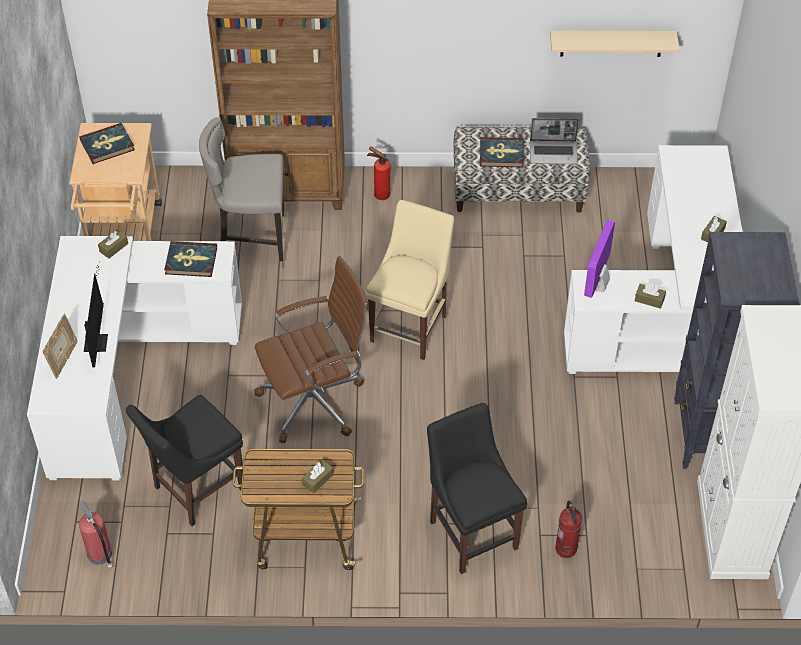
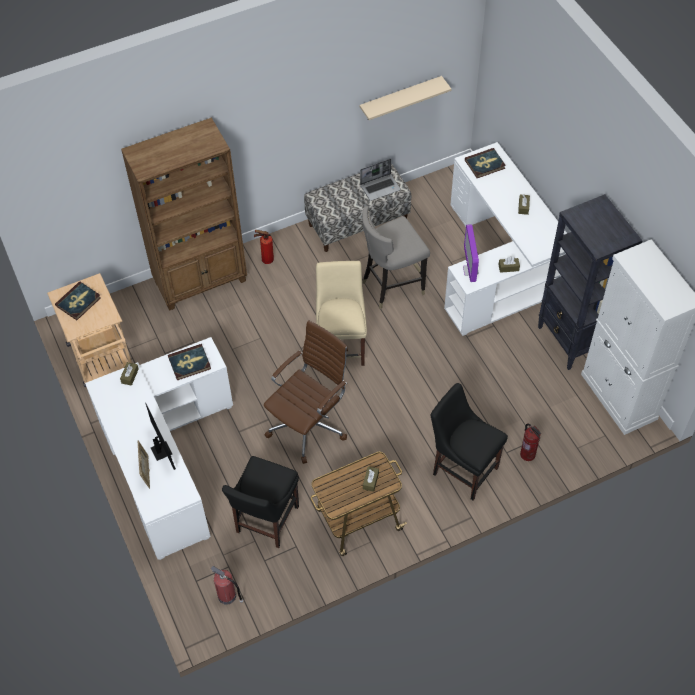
camera: 25 degrees left, 5 degrees up
(252, 244) = (198, 331): grey stool -> grey stool (391, 286)
(501, 154) = (346, 201): book -> book (485, 164)

